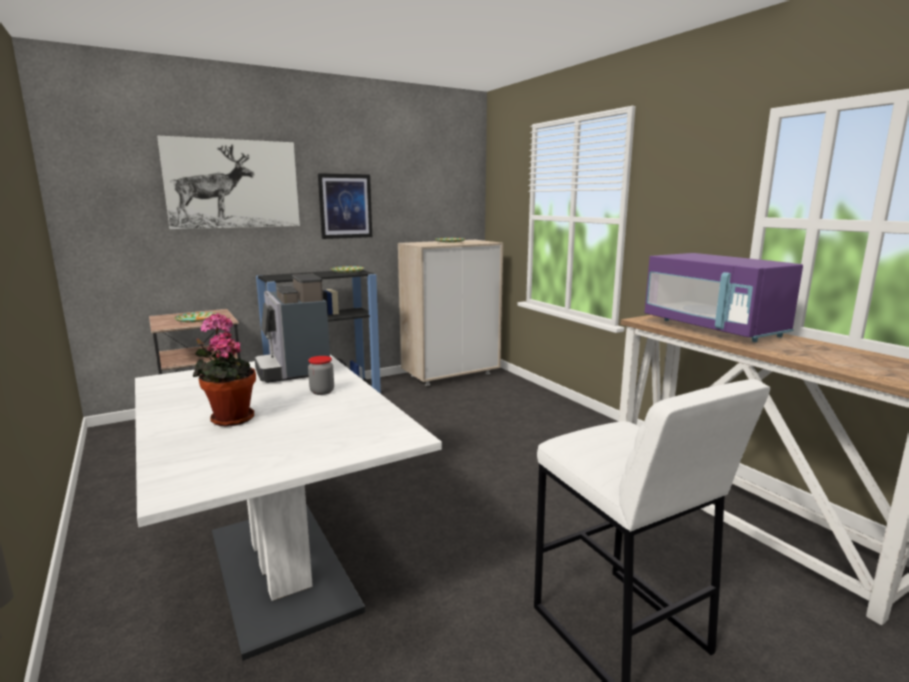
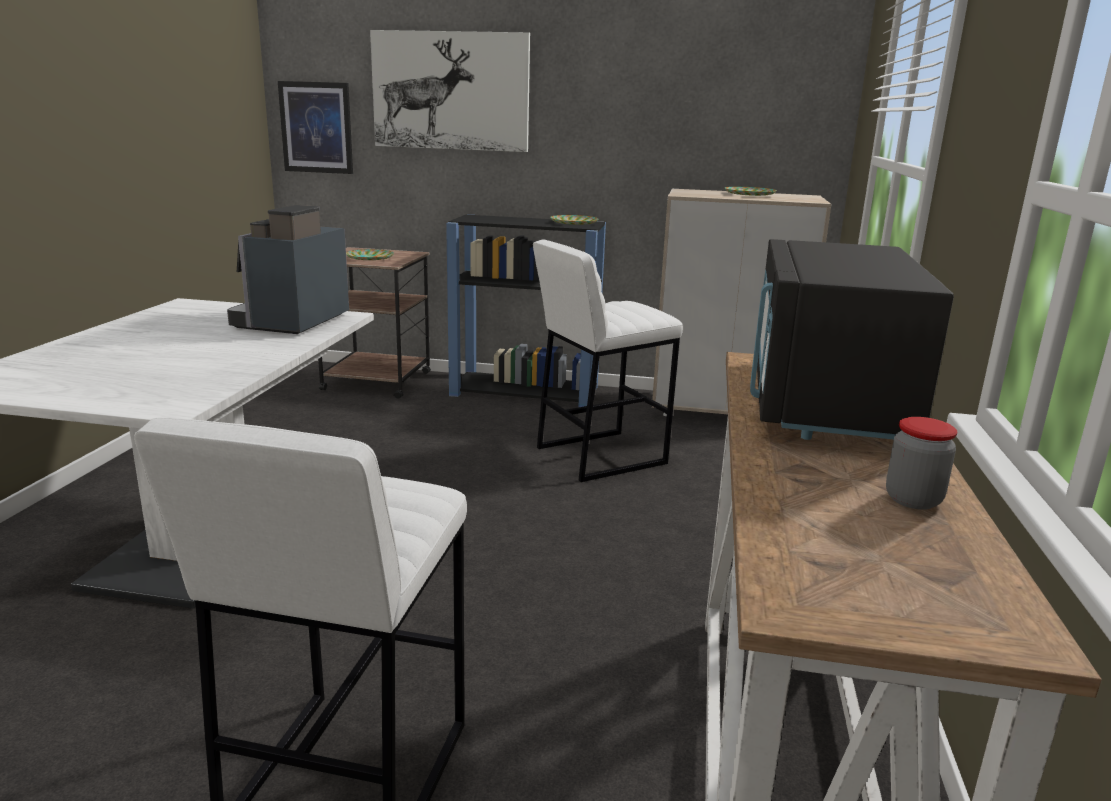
camera: 40 degrees right, 5 degrees up
(230, 418) = (127, 348): potted plant -> none
(322, 391) = (247, 348): jar -> jar (913, 500)
(345, 206) = (597, 127): picture -> picture (316, 127)
(433, 417) = (598, 456): none -> white stool
(713, 328) = (824, 401): purple microwave -> black microwave

